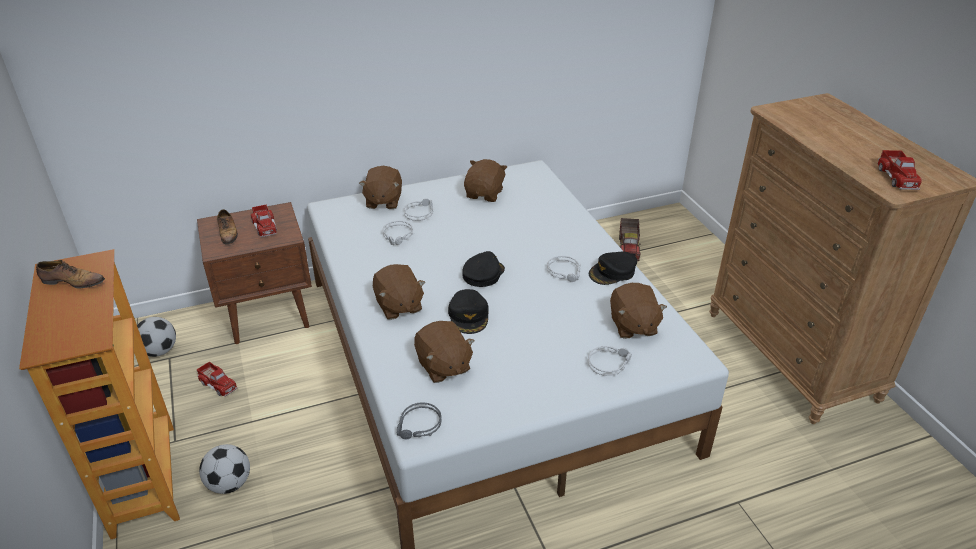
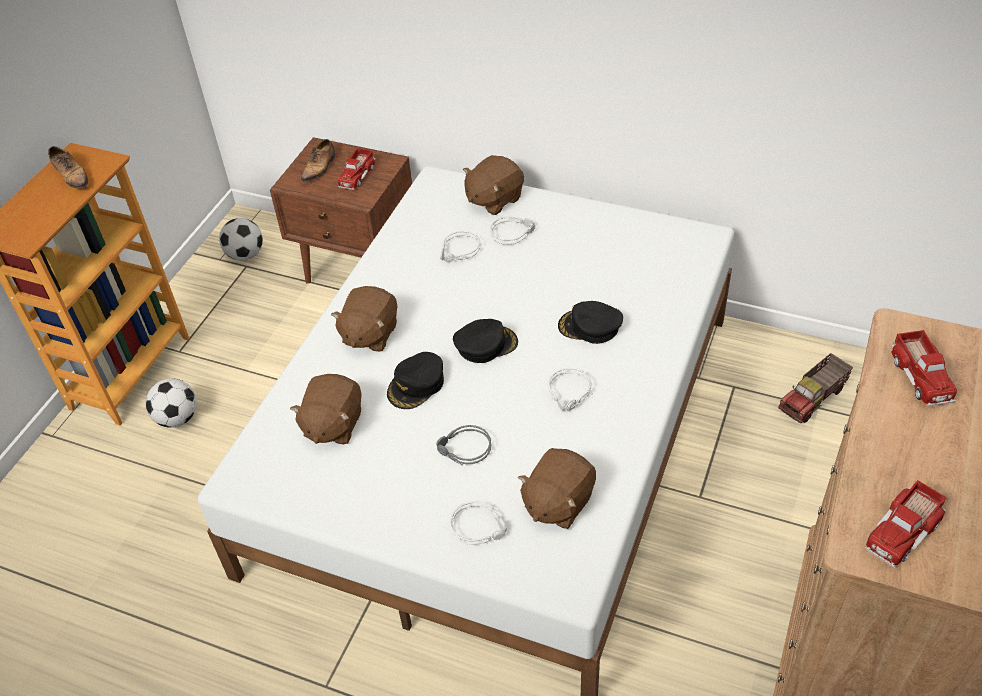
camera: 45 degrees right, 10 degrees up
(218, 384) = (256, 315): toy truck -> toy truck (921, 376)
(419, 426) = (247, 471): grey headphones -> grey headphones (464, 450)
(485, 194) = (607, 244): brown plush toy -> none
(612, 272) = (620, 425): black cap -> black cap (590, 327)

